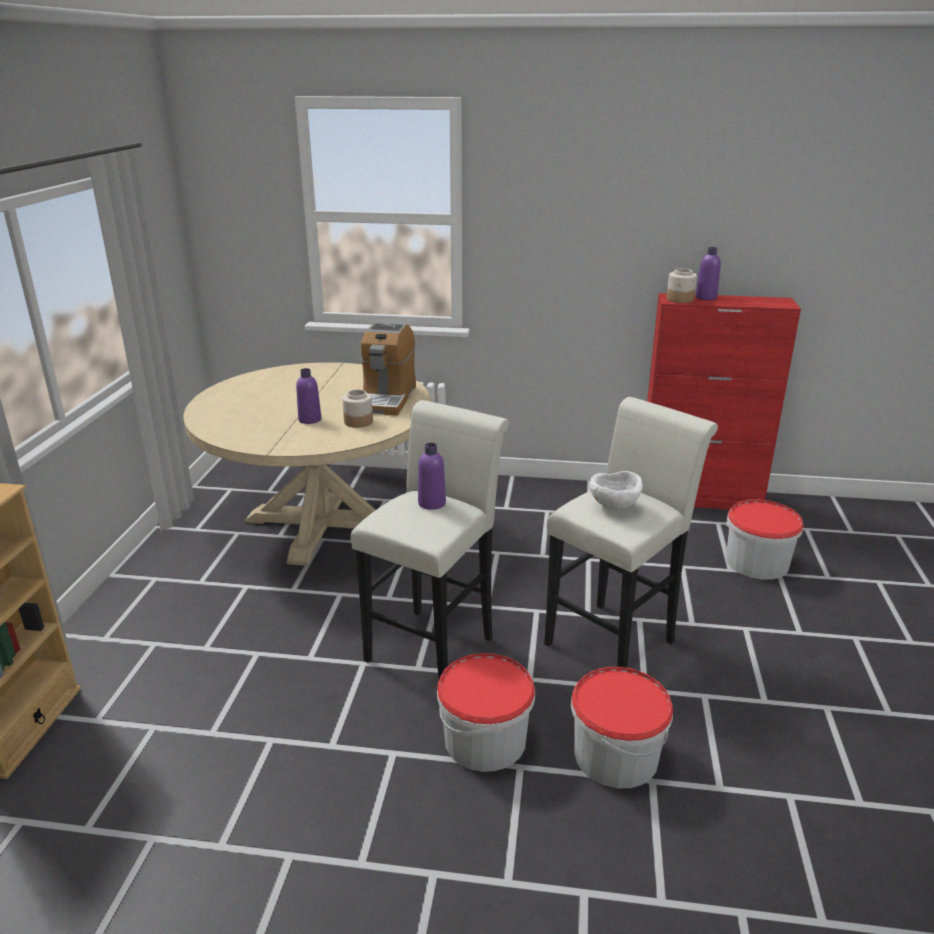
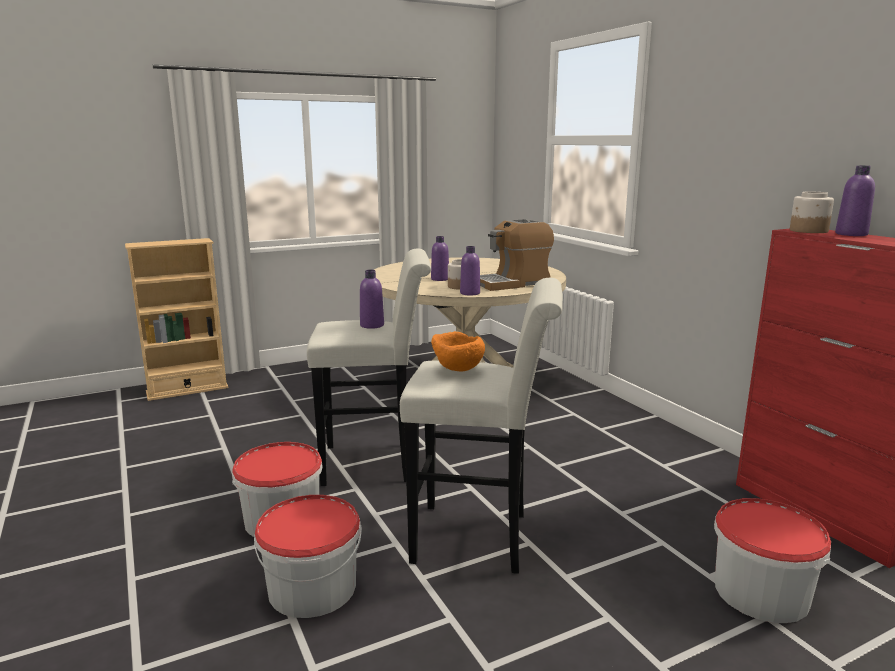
camera: 55 degrees right, 10 degrees down
(392, 426) = (470, 293): none -> purple bottle
(614, 508) = (457, 370): white bowl -> orange bowl

